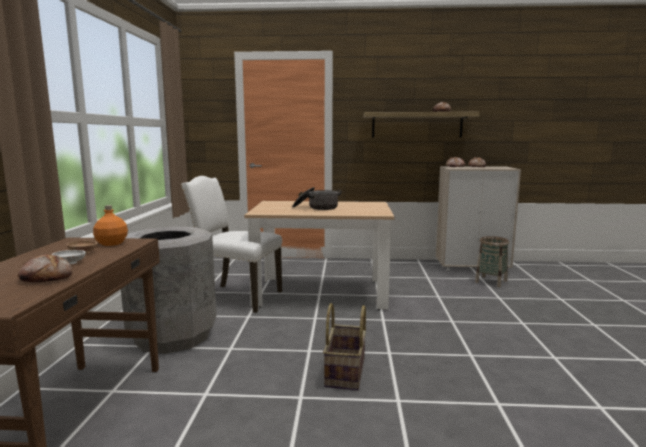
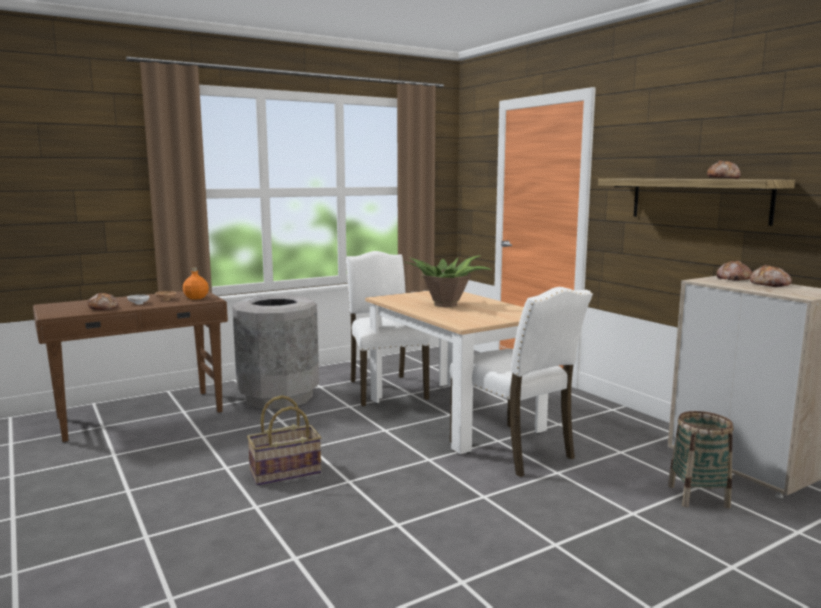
camera: 55 degrees right, 0 degrees up
(316, 208) = (447, 305): cooking pot -> potted plant
(398, 296) = (515, 450): none -> white chair

